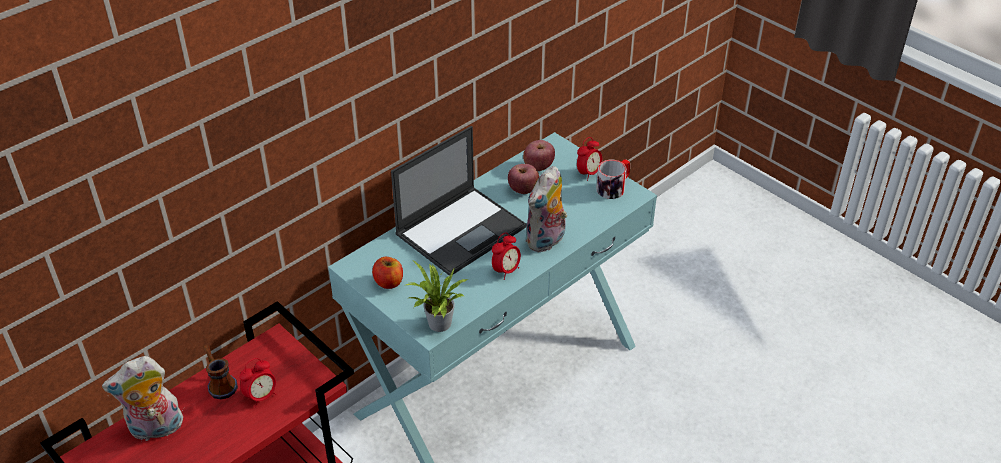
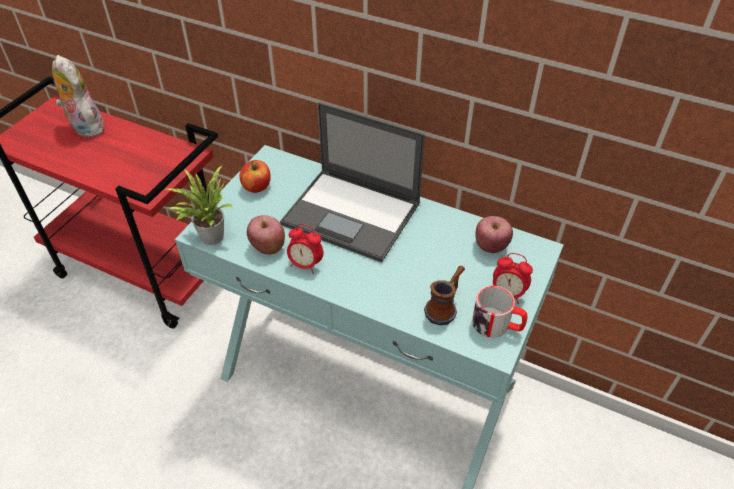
camera: 70 degrees right, 5 degrees up
(220, 383) = (137, 141): mug -> mug (445, 307)
(261, 396) = (126, 167): alarm clock -> none
(523, 190) = (442, 244): apple -> apple (268, 247)
(546, 241) = (367, 286): plush toy -> none

